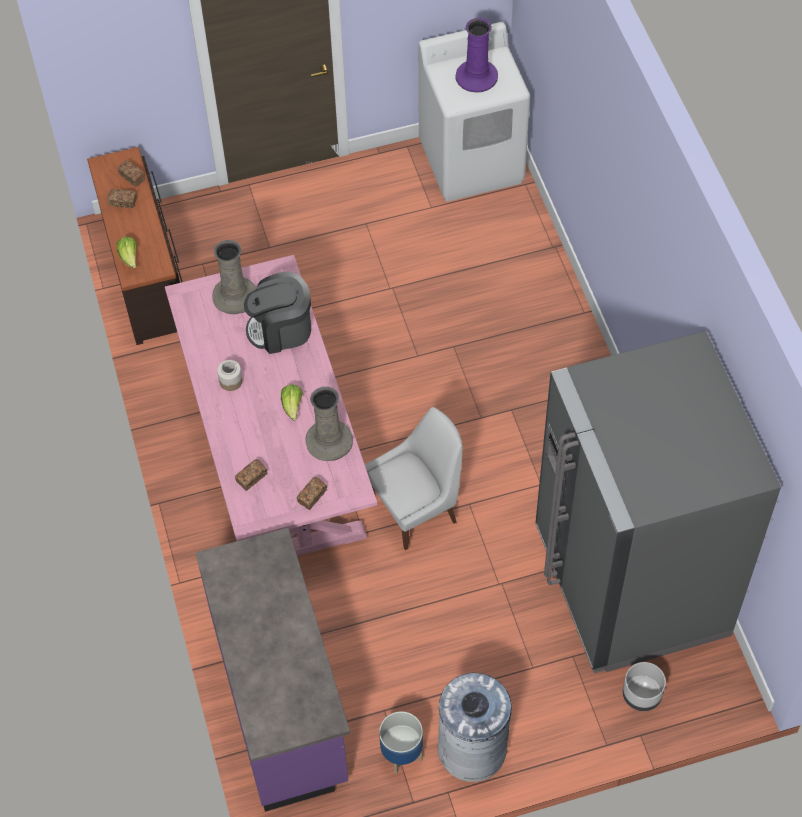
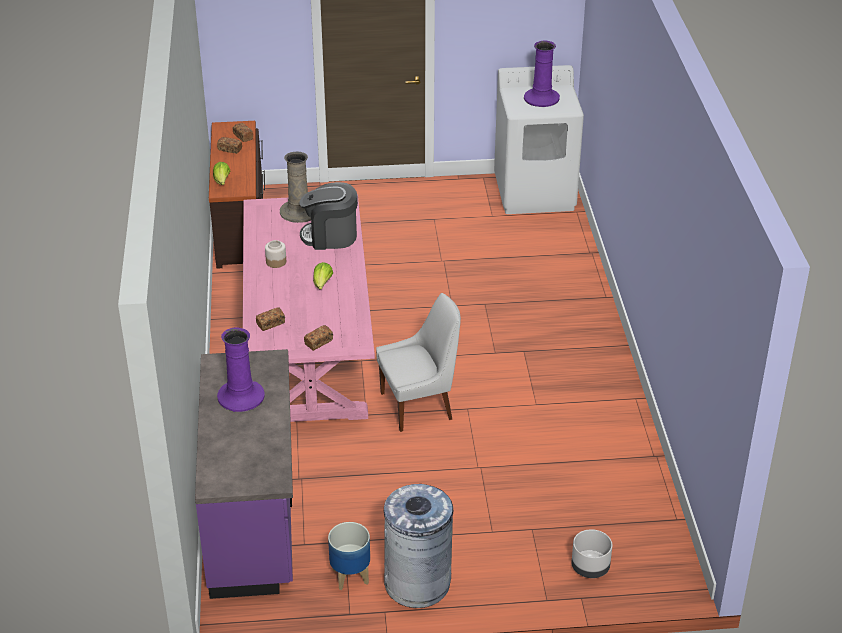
camera: 10 degrees right, 20 degrees down
(257, 607) = (240, 397): none -> purple vase
(329, 441) = (346, 309): beige vase -> none
(631, 582) = (601, 484): grey fridge -> none

